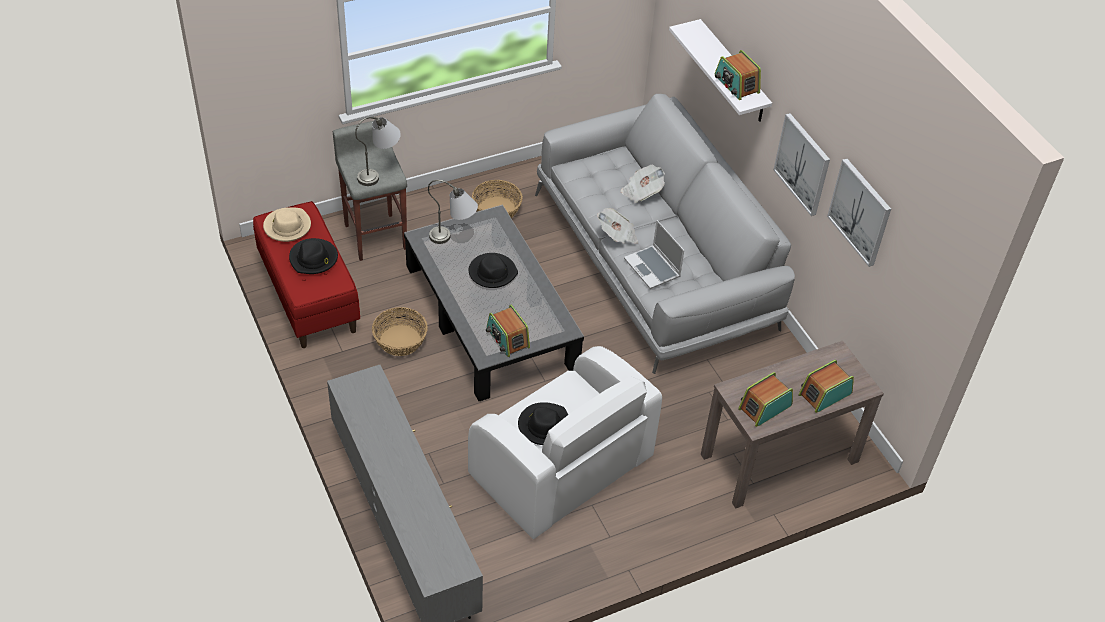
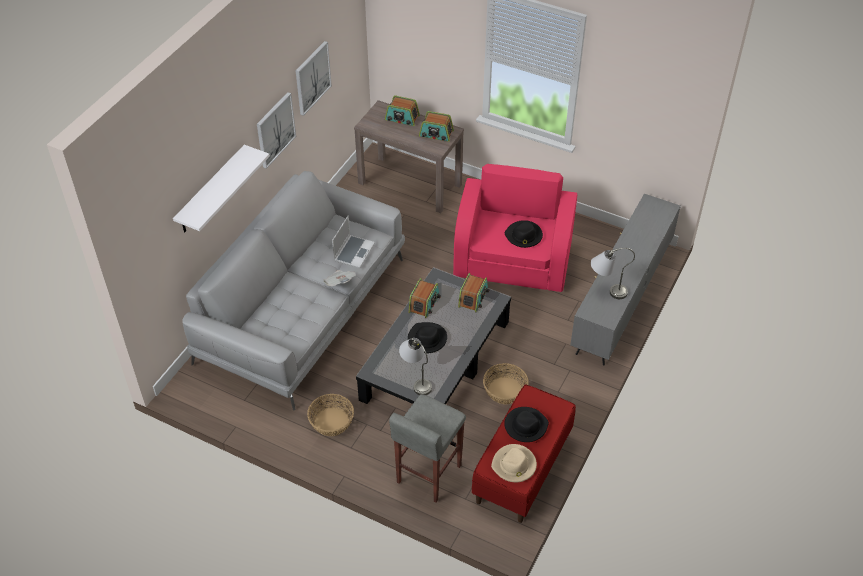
camera: 125 degrees left, 0 degrees up
(380, 172) = (429, 412): grey table lamp -> grey table lamp (606, 290)
(561, 468) = (513, 260): white armchair -> pink armchair
(642, 192) = (283, 294): newspaper -> none
(736, 84) = (240, 166): radio -> radio (424, 304)

